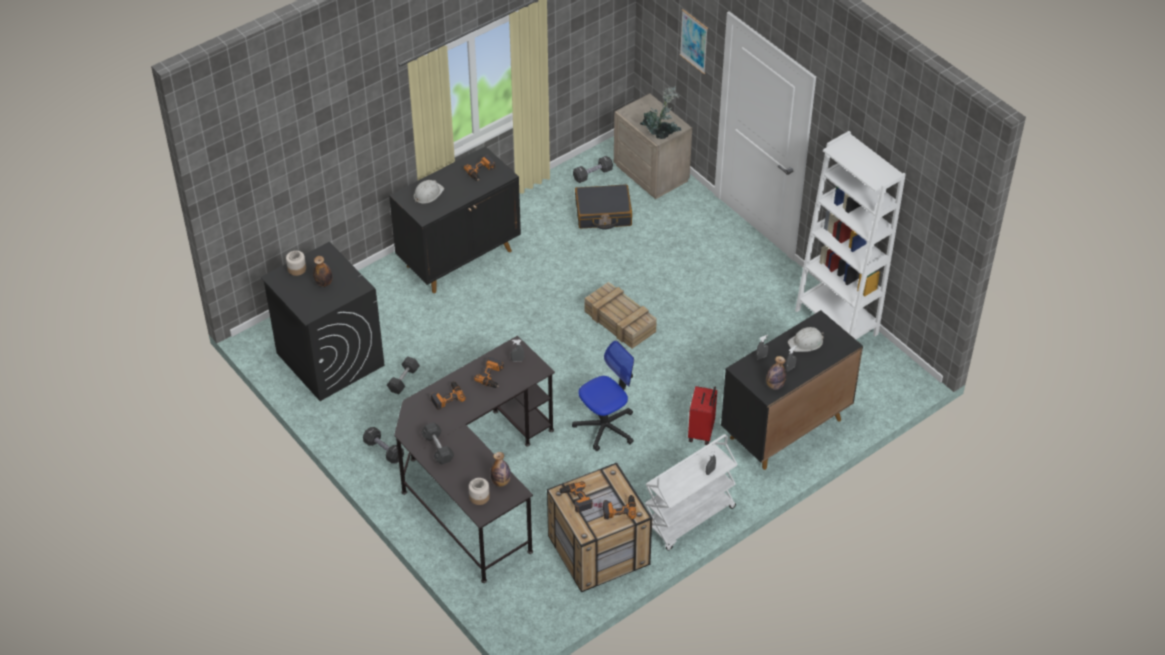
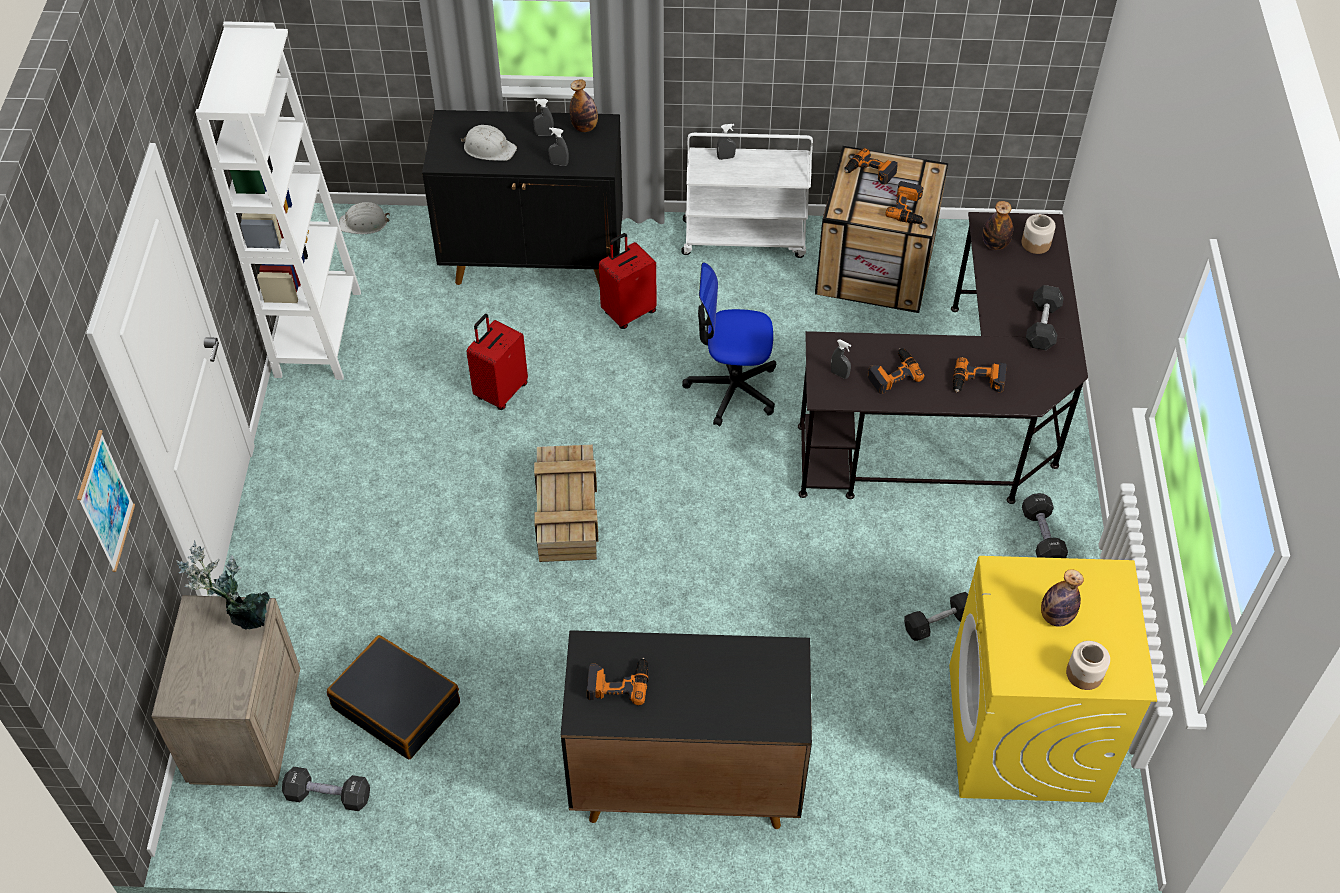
camera: 140 degrees left, 5 degrees up
(329, 359) = (1024, 733): black washing machine -> yellow washing machine
(428, 194) = (745, 697): white hard hat -> white hard hat (364, 223)
(715, 352) = (500, 391): none -> red suitcase

